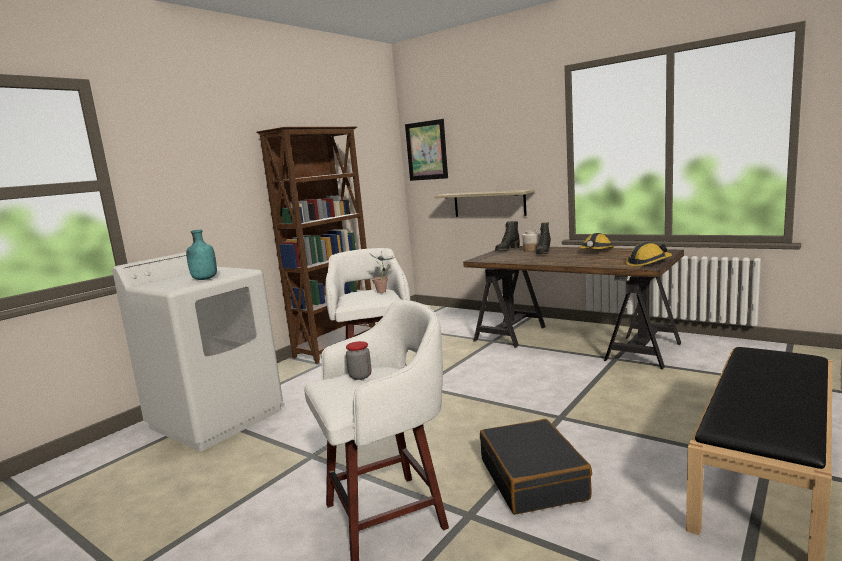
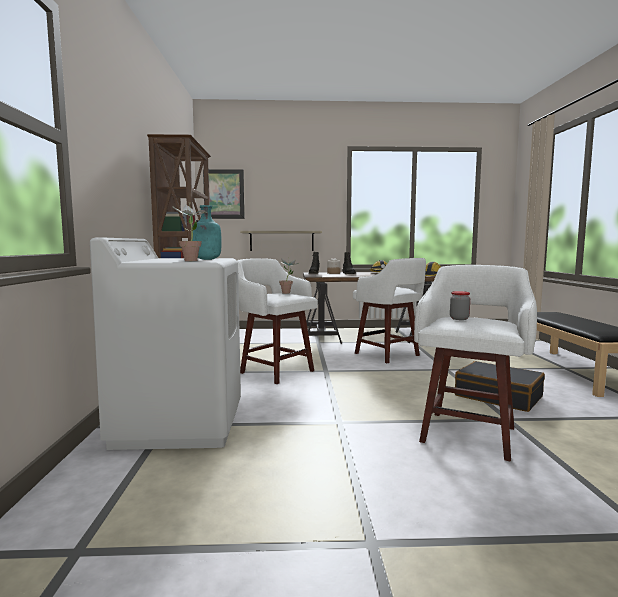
camera: 40 degrees left, 5 degrees down
(171, 286) = (191, 261): none -> potted plant
(535, 377) = (388, 355): none -> white stool

